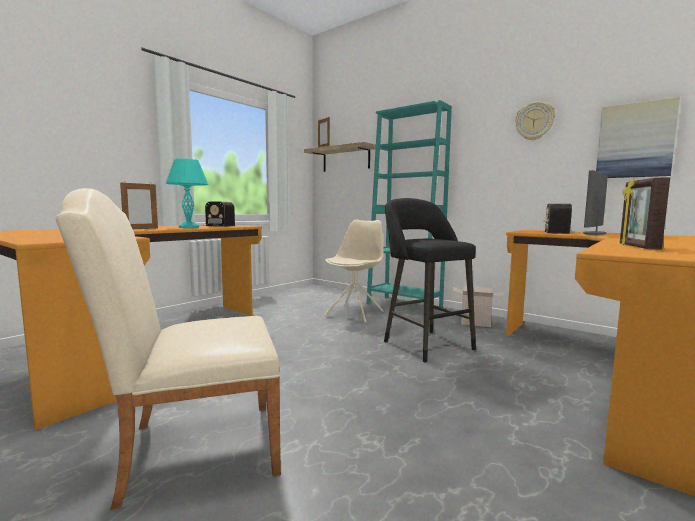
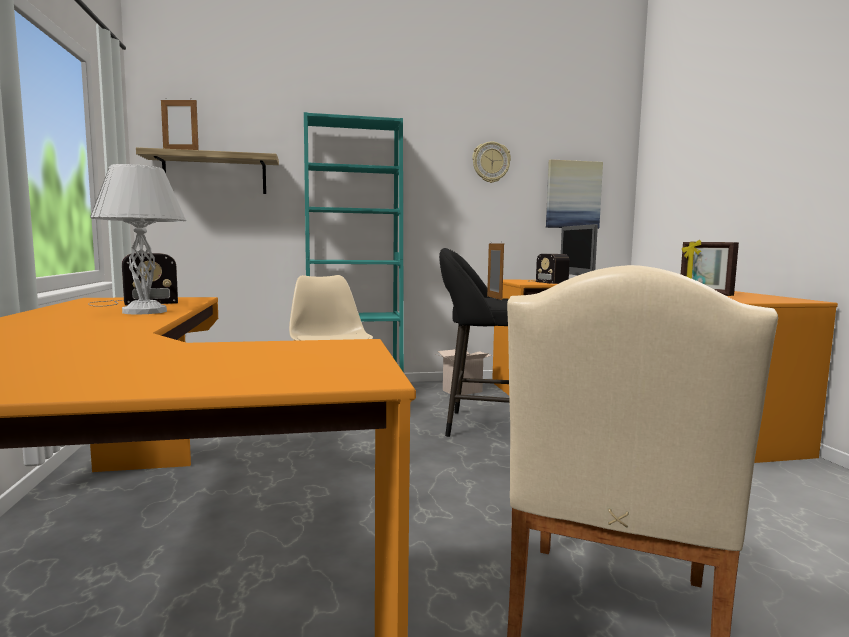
camera: 50 degrees left, 0 degrees up
(141, 229) = (103, 326): picture frame -> picture frame (494, 298)
(189, 227) = (144, 311): turquoise table lamp -> white table lamp

